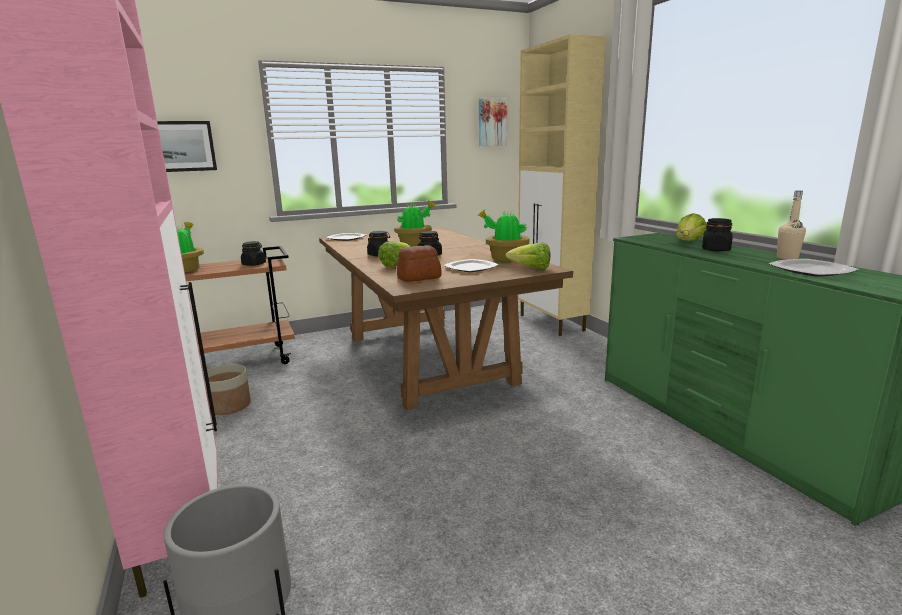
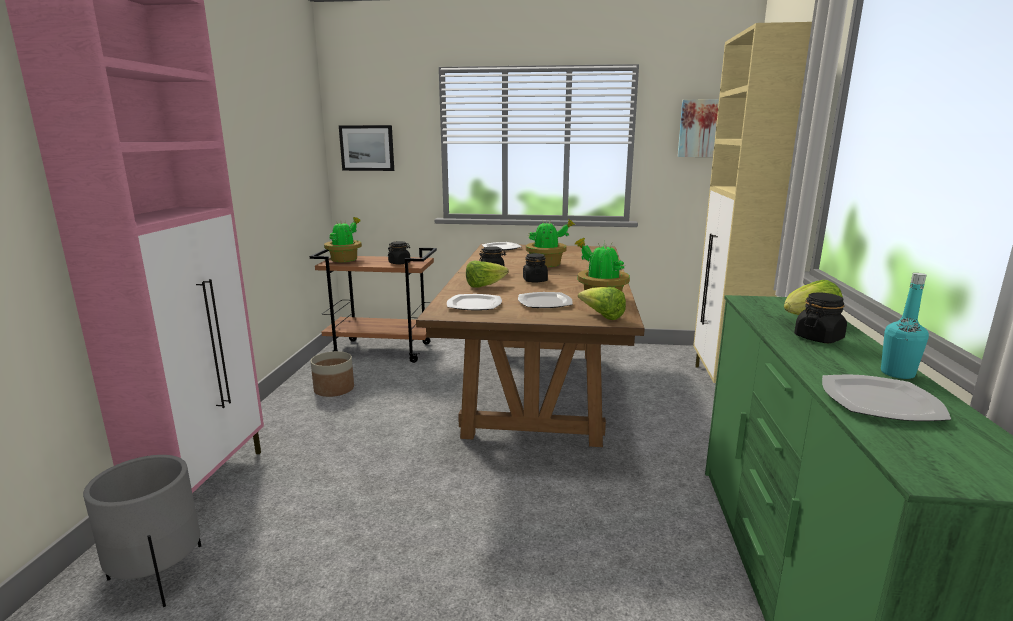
camera: 30 degrees right, 0 degrees up
(418, 278) = (474, 304): bread -> plate
(787, 258) = (897, 373): beige bottle -> turquoise bottle

